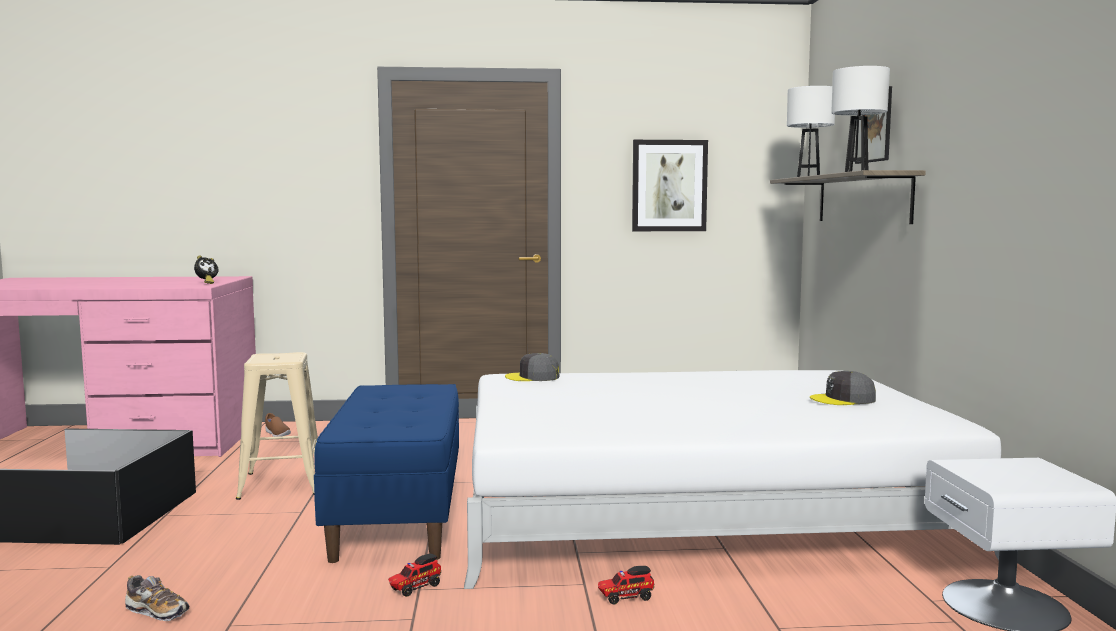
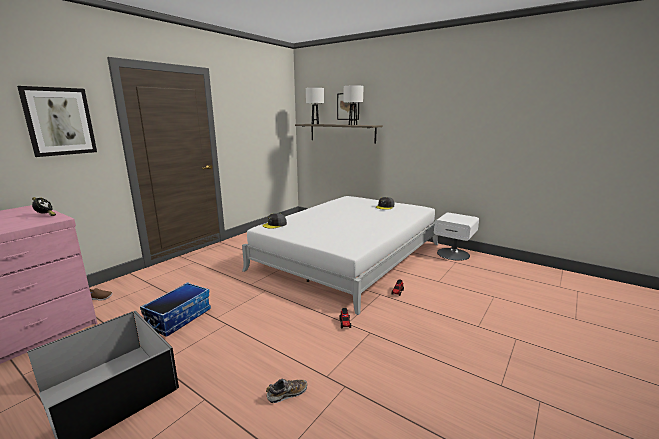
camera: 50 degrees left, 10 degrees up
(282, 483) = (179, 318): beige stool -> storage box
(399, 515) = (271, 304): blue bench -> none
(669, 186) = (255, 127): picture -> picture (59, 121)

